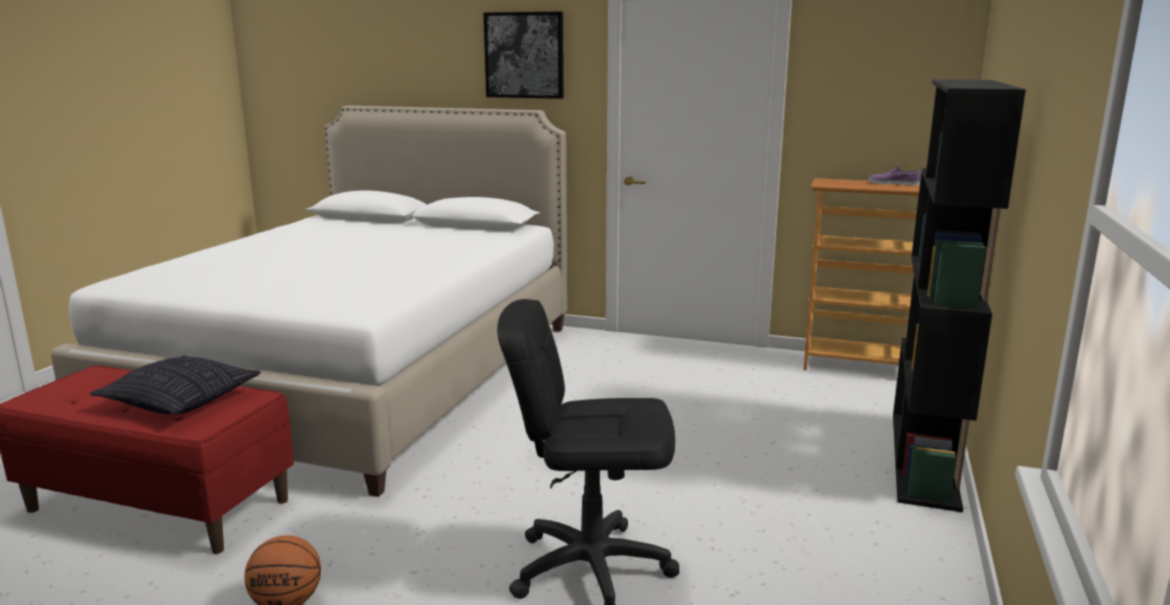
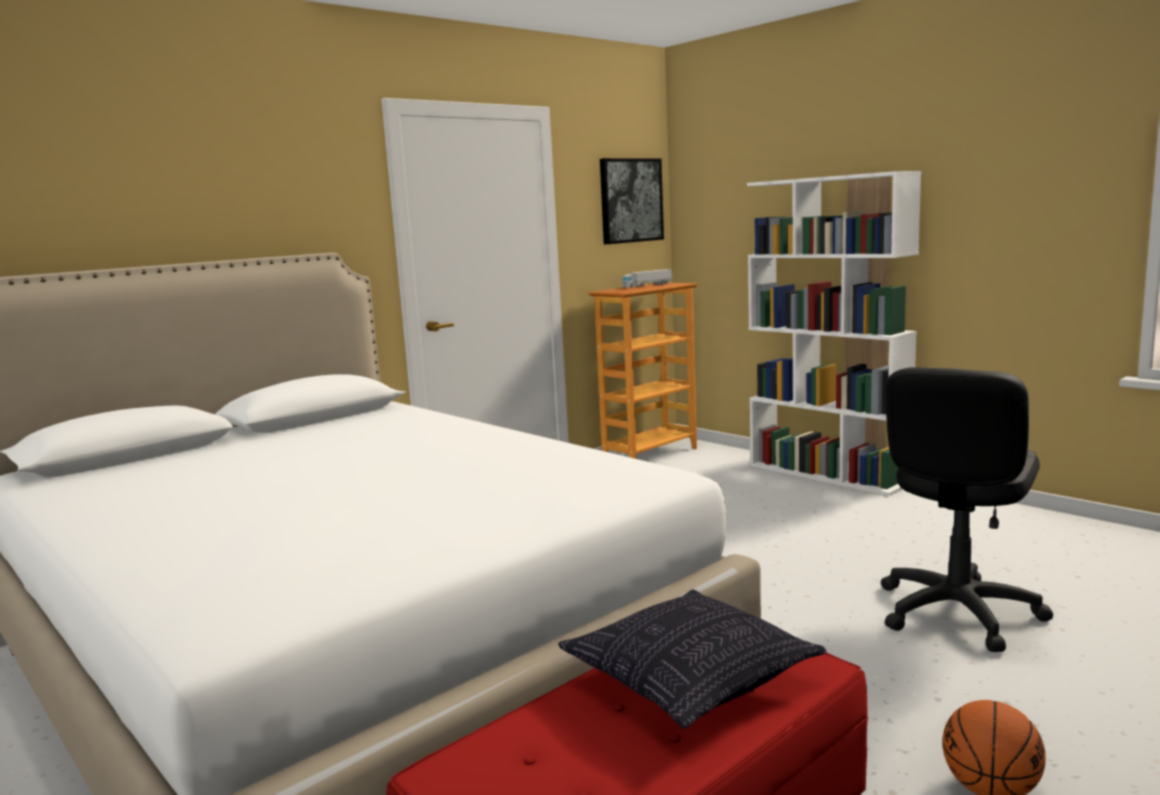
camera: 60 degrees left, 5 degrees down
(524, 55) = (286, 182): picture -> picture (630, 200)
(893, 183) = (647, 285): purple shoe -> toy truck
(925, 459) = (828, 474): black bookcase -> white bookcase

